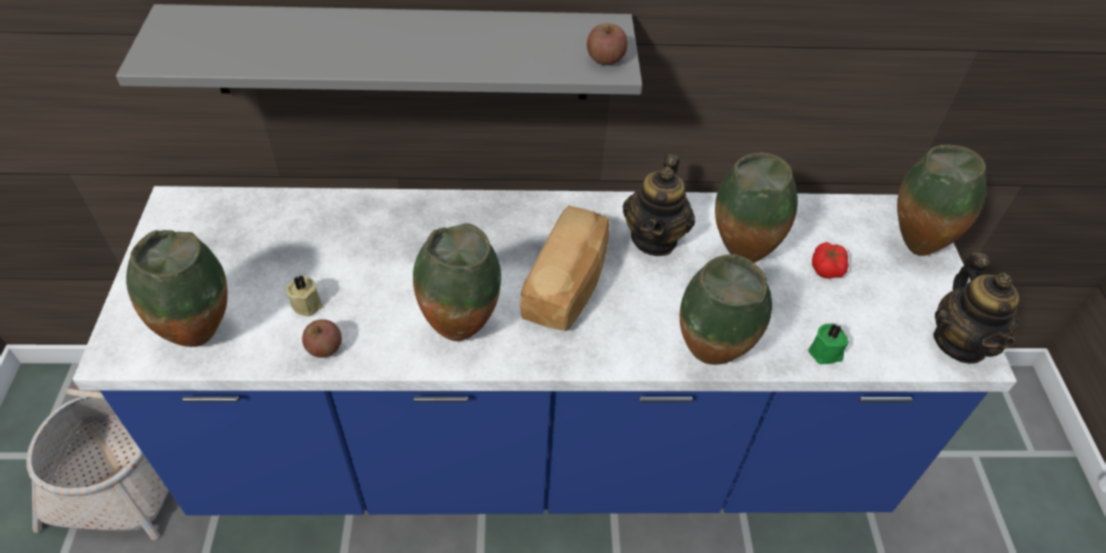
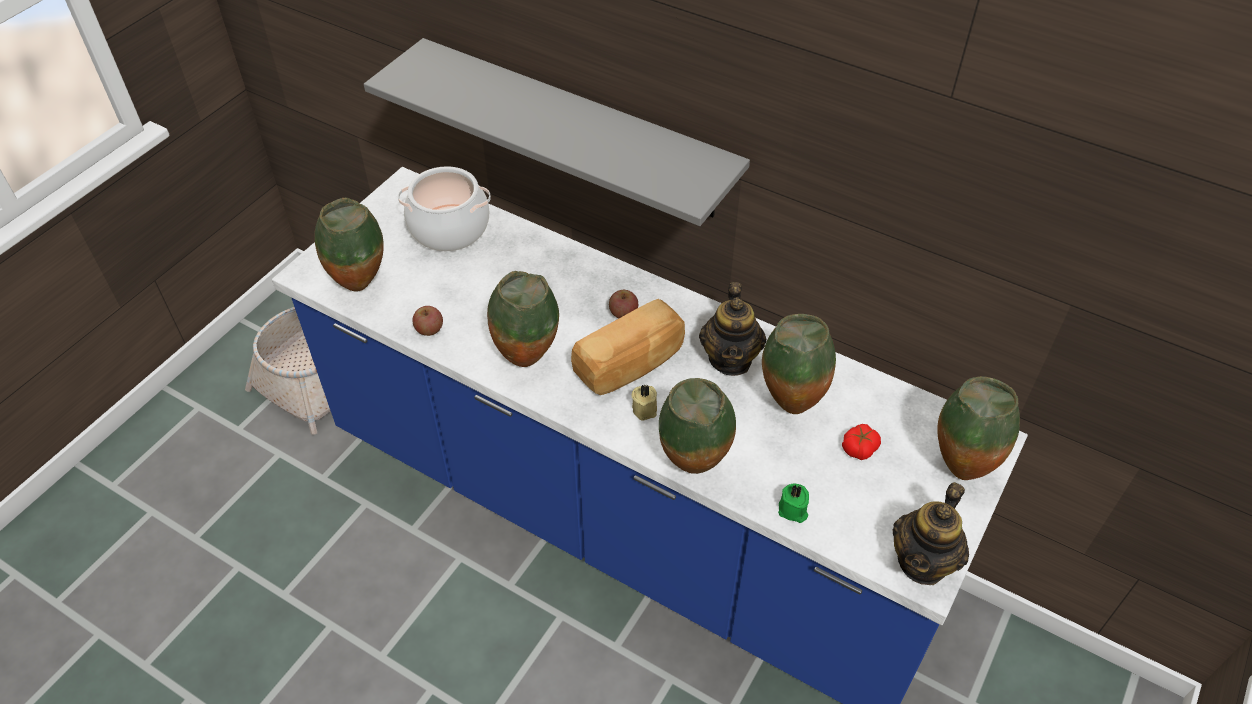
camera: 35 degrees right, 0 degrees up
(263, 230) = (449, 228): none -> cooking pot
(307, 303) = (440, 293): beige candle -> beige candle (645, 408)
(605, 59) = (691, 188): apple -> apple (623, 313)
(654, 238) = (730, 359): teapot -> teapot turned 45 degrees counterclockwise

